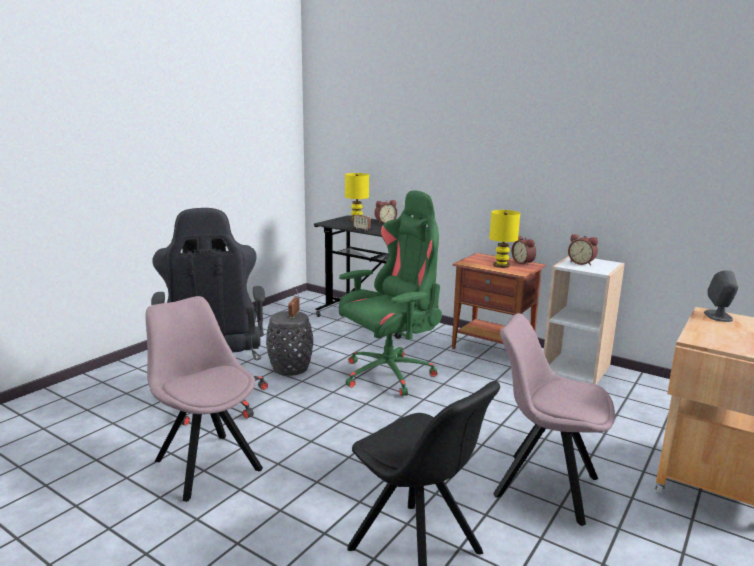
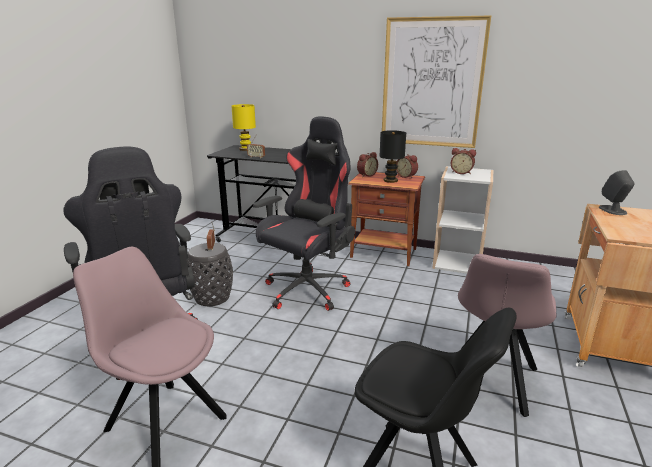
camera: 15 degrees left, 5 degrees up
(385, 223) = (273, 149): alarm clock -> alarm clock (366, 175)
(387, 375) = (306, 291): green office chair -> black office chair
(501, 265) = (391, 180): yellow table lamp -> black table lamp
(545, 487) = (492, 380): pink chair -> pink chair turned 75 degrees counterclockwise
(557, 161) = (432, 83): none -> picture

